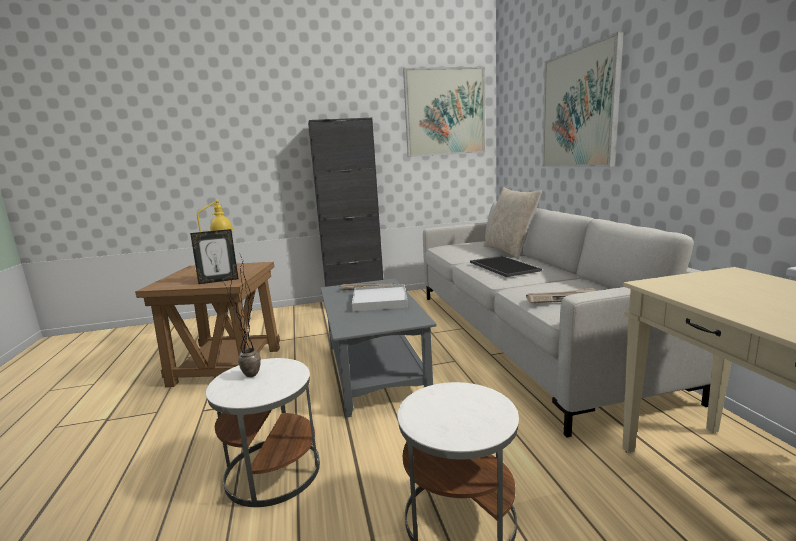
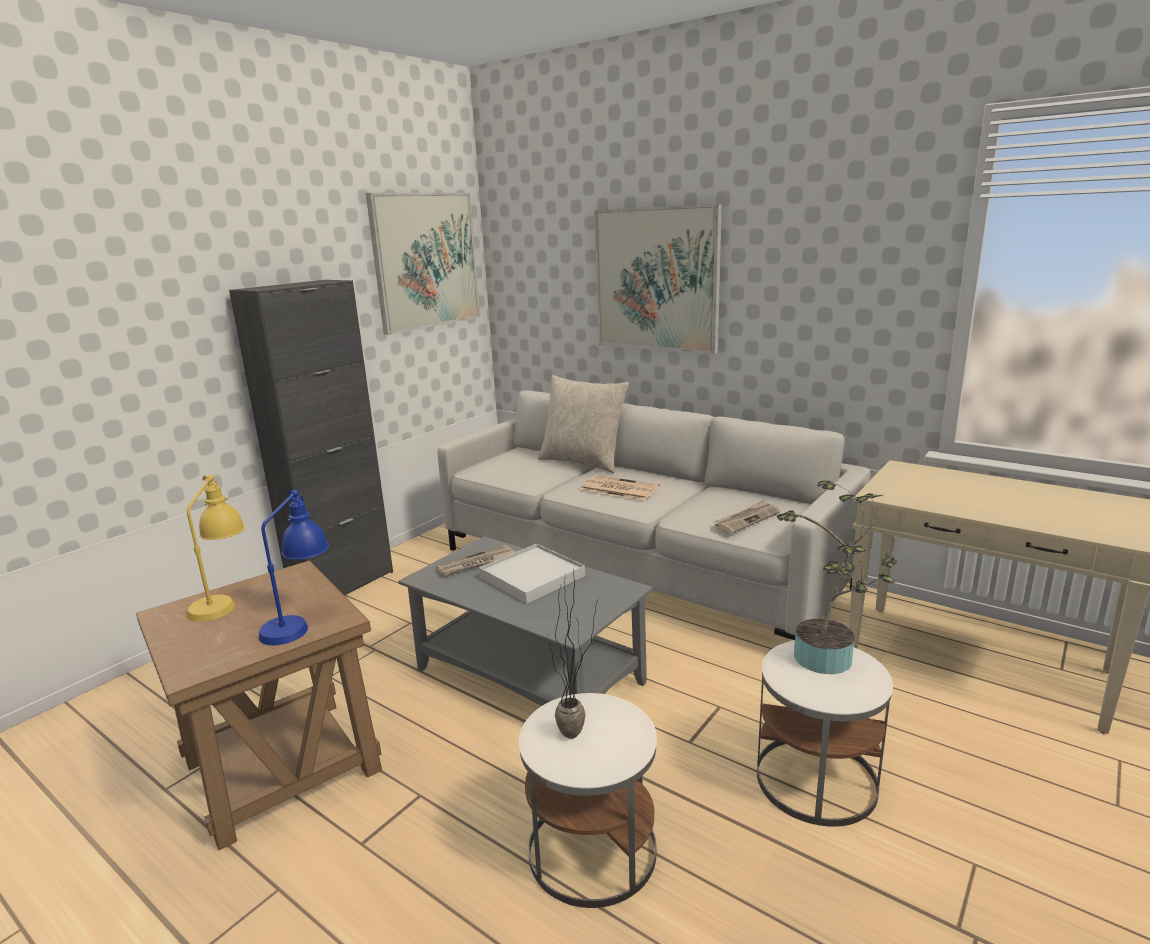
camera: 40 degrees left, 5 degrees up
(219, 281) = (300, 622): picture frame -> blue table lamp
(473, 405) = (829, 660): none -> potted plant
(502, 266) = (618, 488): tray -> newspaper

